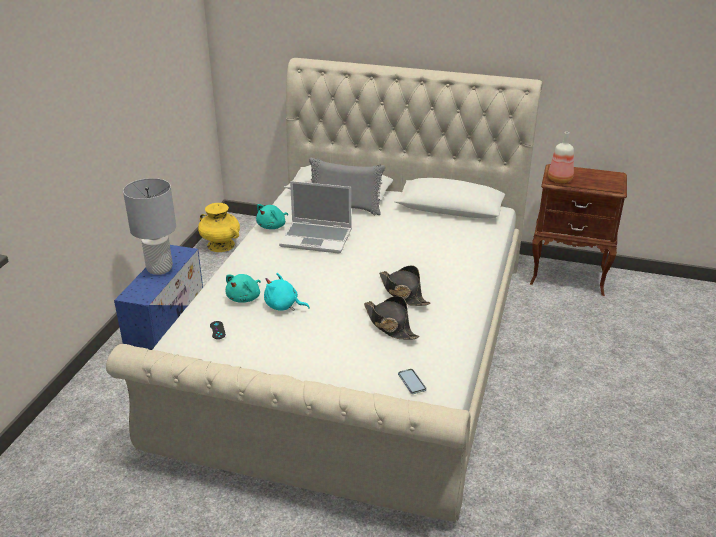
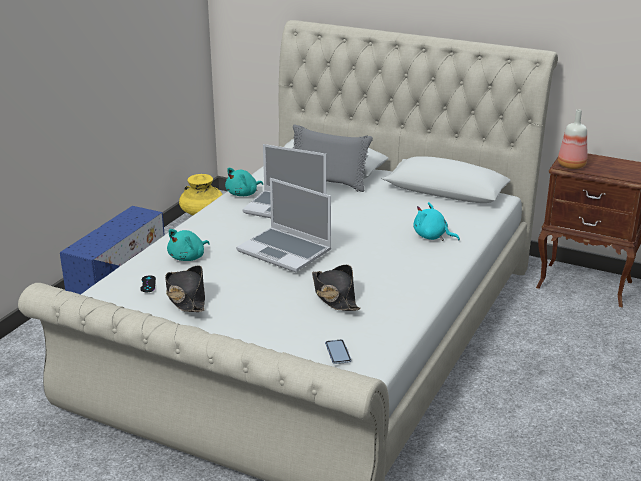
camera: 10 degrees right, 5 degrees down
(160, 270) = (116, 229): grey table lamp -> none
(283, 306) = (225, 268): turquoise plush toy -> turquoise plush toy (432, 236)
(332, 283) = (286, 251): none -> laptop
(403, 292) = (360, 267): black hat -> black hat (186, 297)

